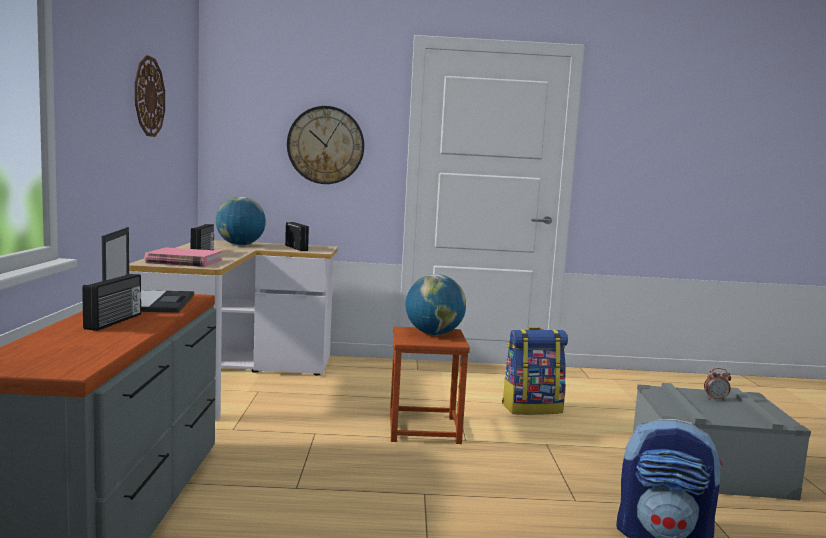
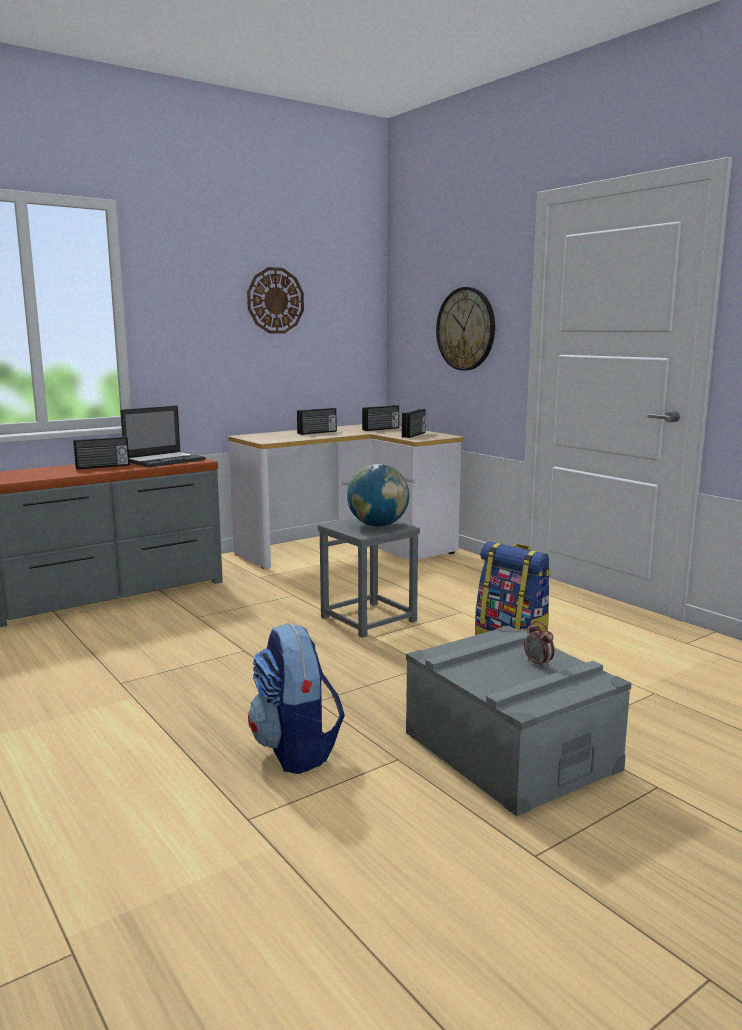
camera: 55 degrees right, 5 degrees up
(183, 261) = (269, 437): pink book -> none
(240, 245) = (381, 429): globe -> radio
(425, 429) = (368, 619): brown stool -> grey stool

